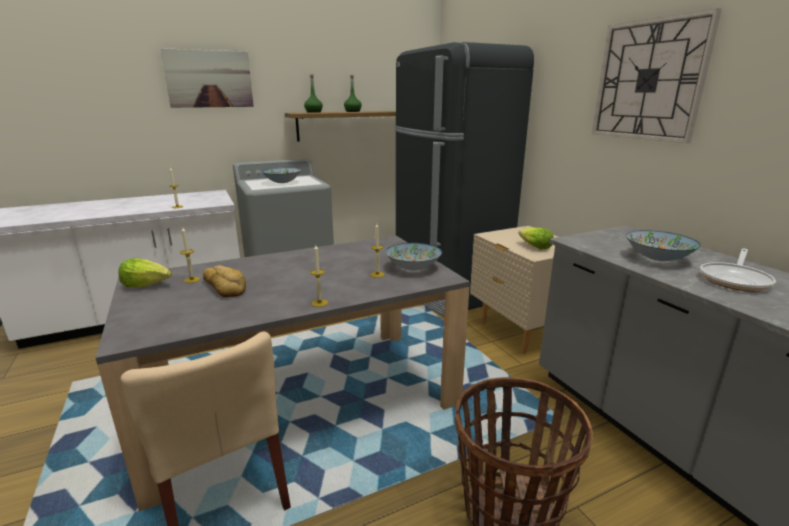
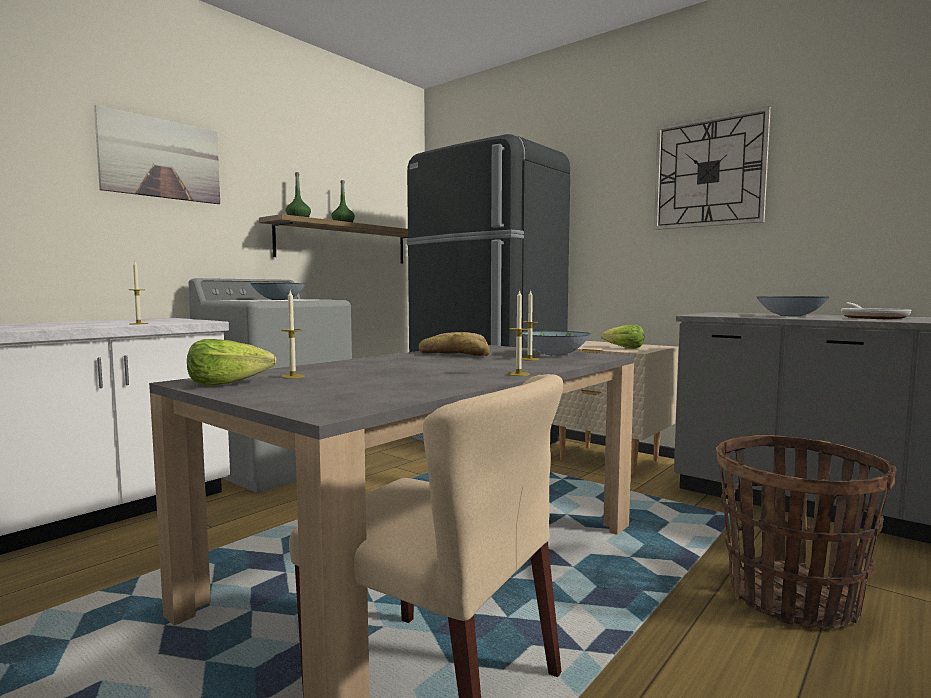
camera: 25 degrees left, 15 degrees down
(225, 286) = (359, 376): bread -> bread (454, 354)

